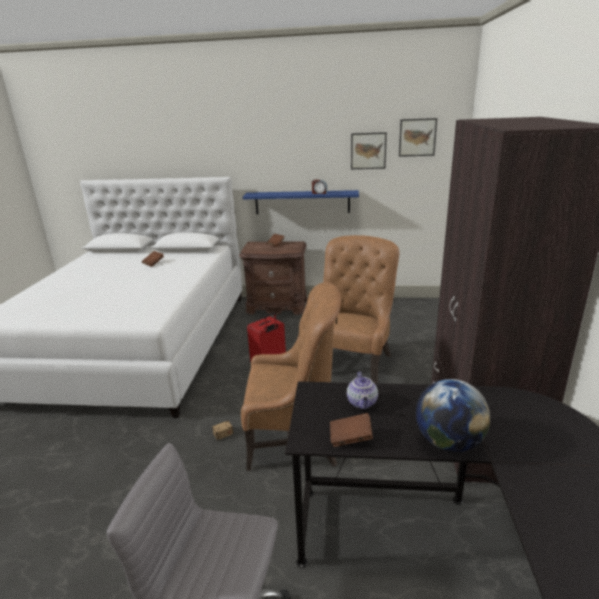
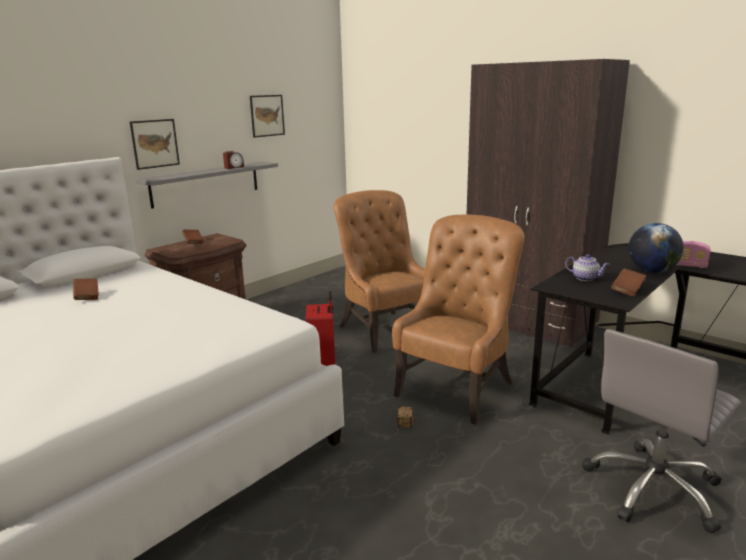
camera: 55 degrees left, 5 degrees down
(302, 202) = (206, 184): blue shelf -> grey shelf
(417, 137) = (306, 100): picture -> picture (155, 143)
(522, 469) = (688, 265): none -> radio

